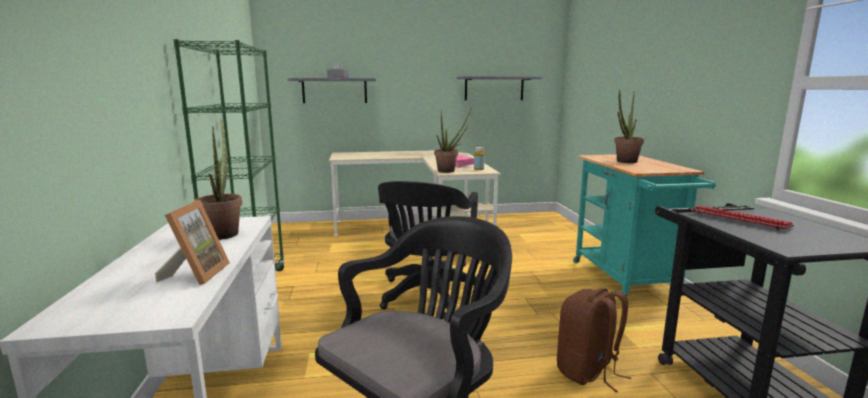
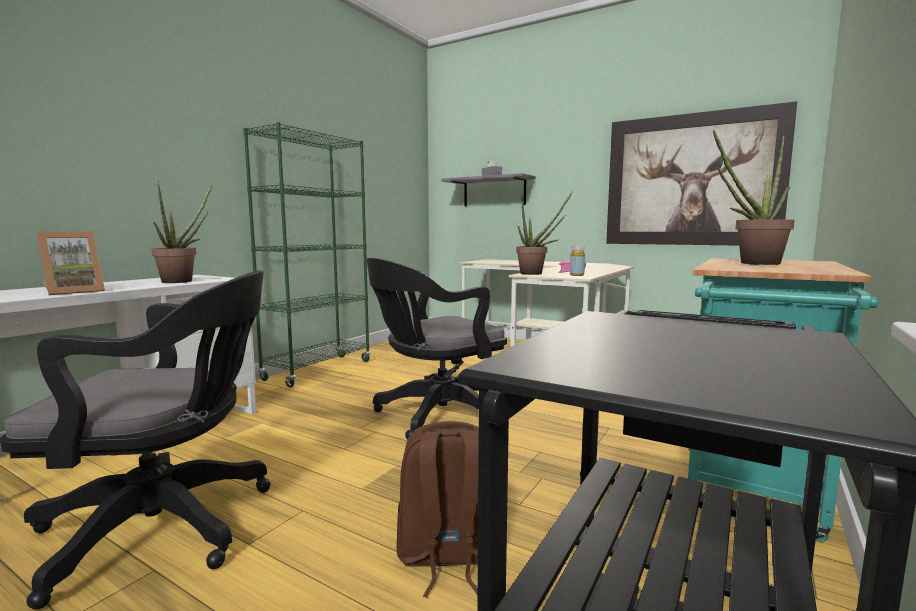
camera: 40 degrees right, 5 degrees down
(494, 88) = (692, 180): grey shelf -> picture
(739, 219) = (653, 327): keyboard -> none

